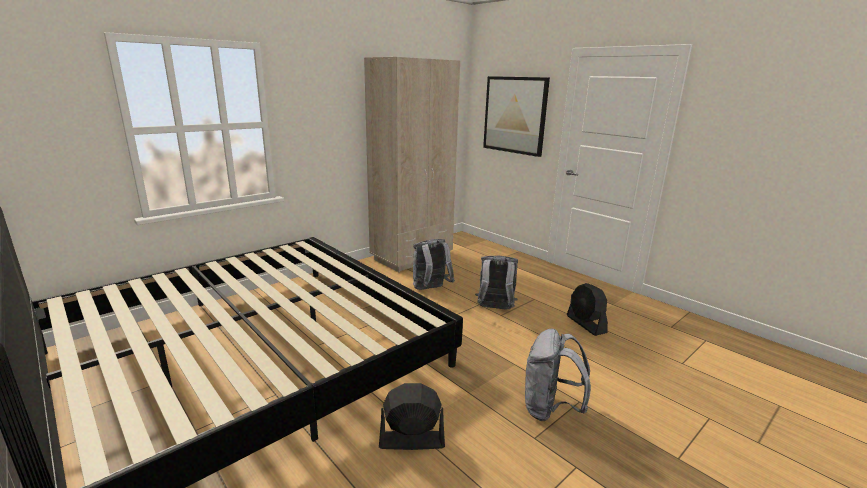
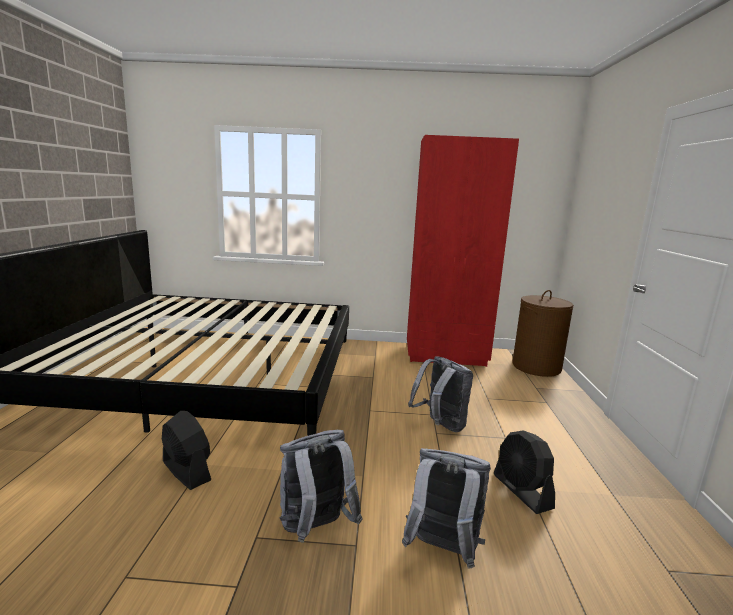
camera: 45 degrees right, 5 degrees down
(412, 257) = (446, 355): beige wardrobe -> red wardrobe
(430, 289) = (411, 384): grey backpack -> grey backpack (442, 550)
(474, 244) = (536, 367): none -> brown laundry basket
(515, 115) = (604, 208): picture -> none
(586, 324) = (522, 491): black fan -> black fan turned 45 degrees counterclockwise

